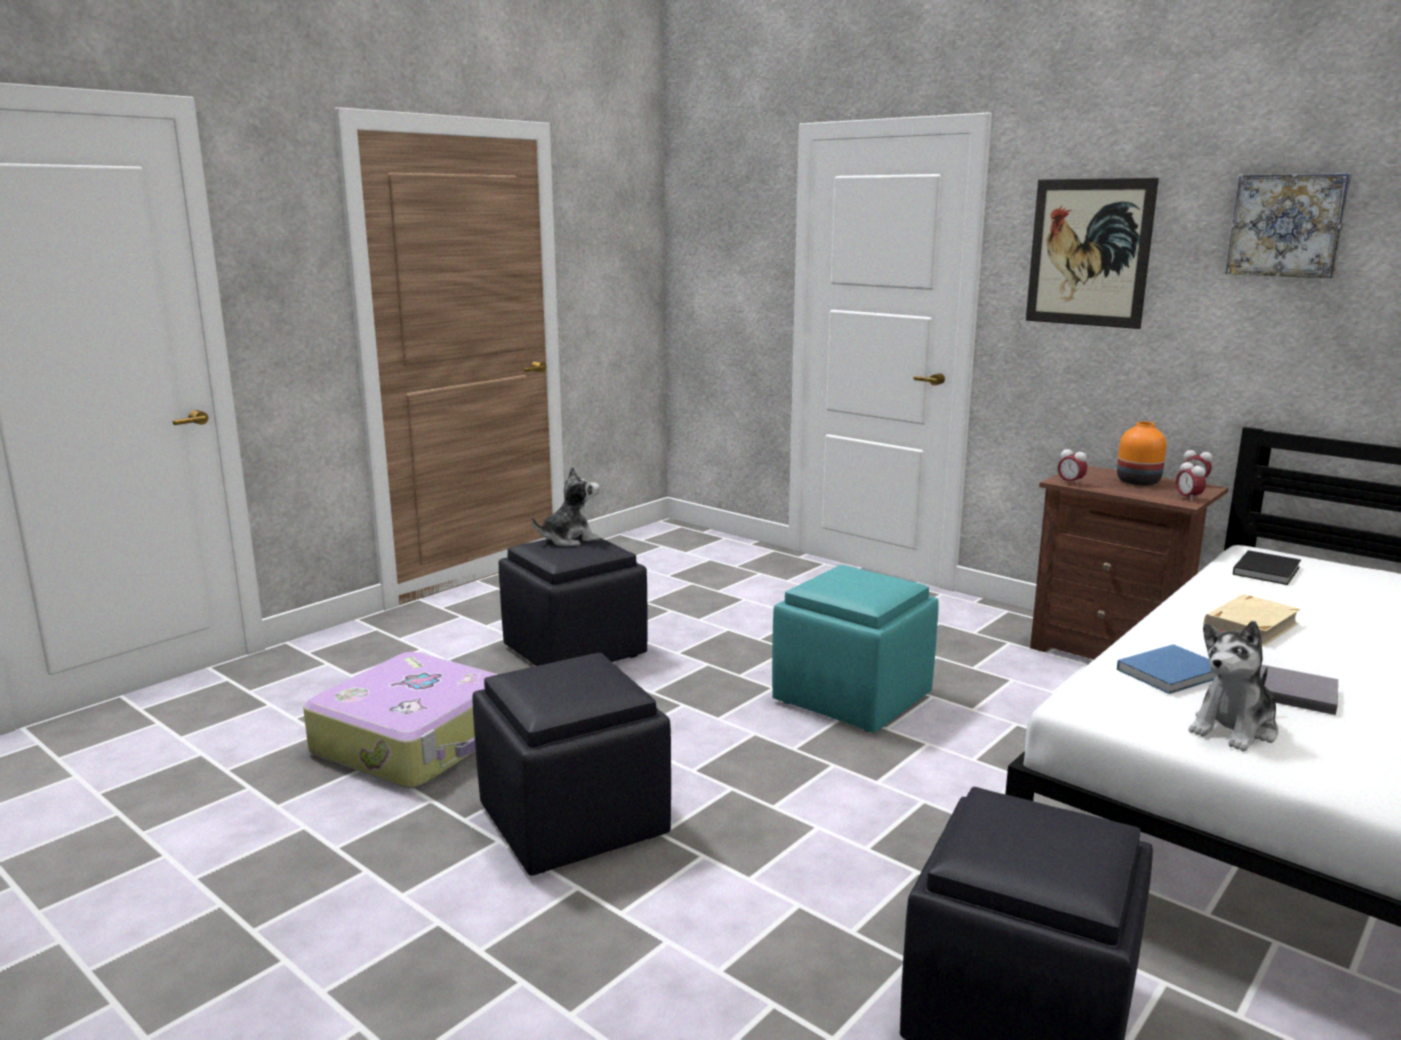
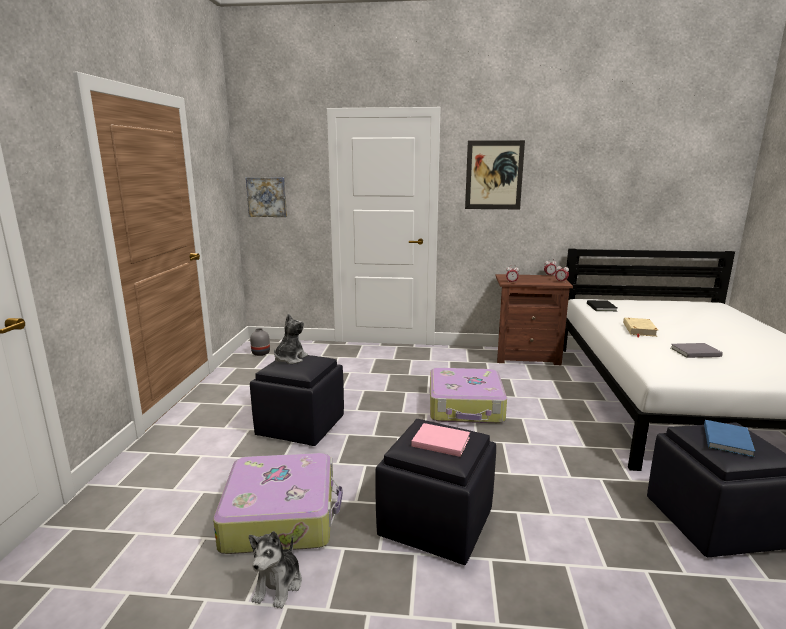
camera: 35 degrees left, 0 degrees up
(564, 682) = (439, 441): none -> pink book
(655, 542) = (261, 353): none -> grey vase
(854, 698) = (466, 407): turquoise ottoman -> suitcase
(1139, 481) = (531, 278): orange vase -> none
(1173, 673) = (657, 355): blue book -> blue book (728, 439)
(1234, 729) = (711, 371): plush toy -> plush toy (278, 585)
(1287, 225) = (580, 161): picture -> picture (267, 197)

